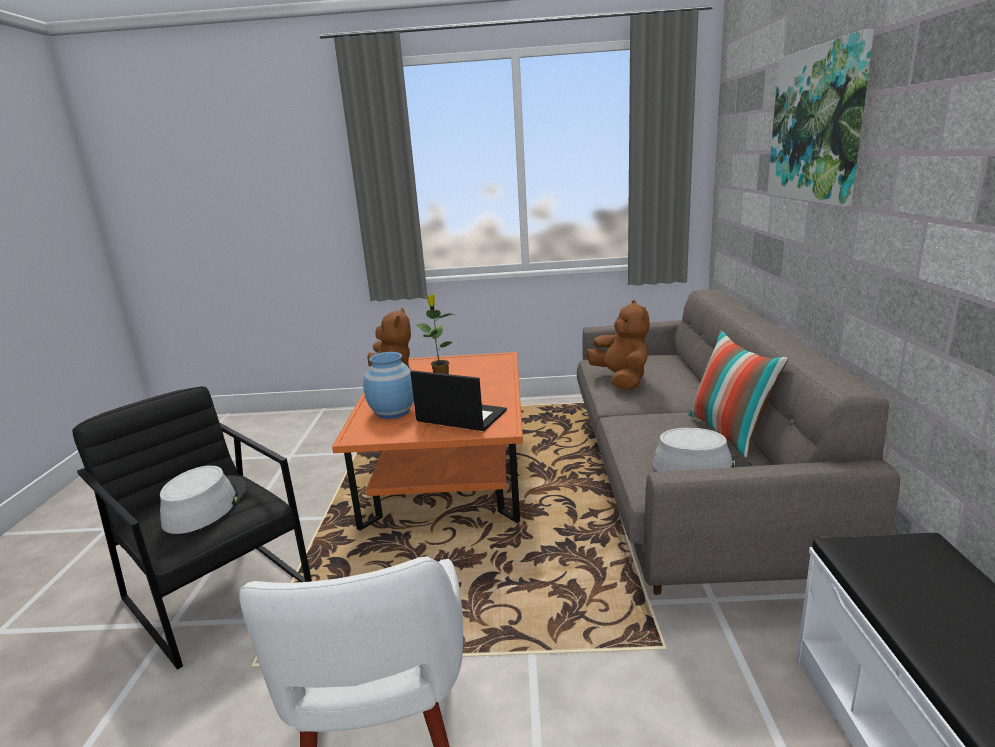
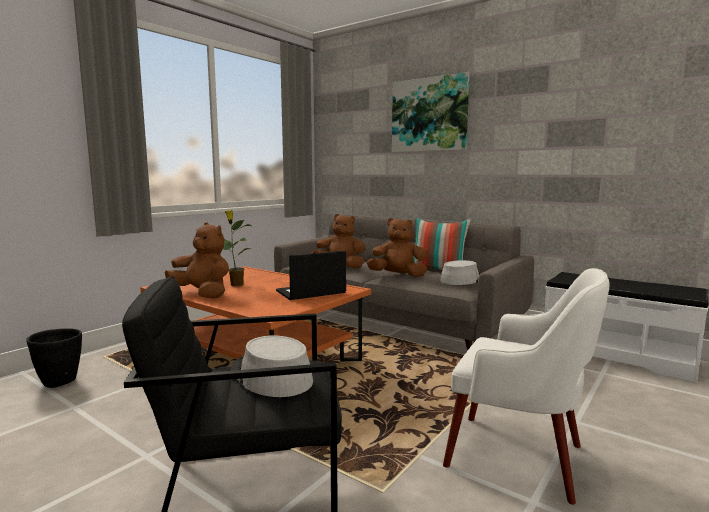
camera: 55 degrees left, 10 degrees down
(321, 428) = (60, 382): none -> black planter
(393, 411) = (255, 301): blue vase -> none
(643, 422) = (398, 276): none -> brown plush toy

